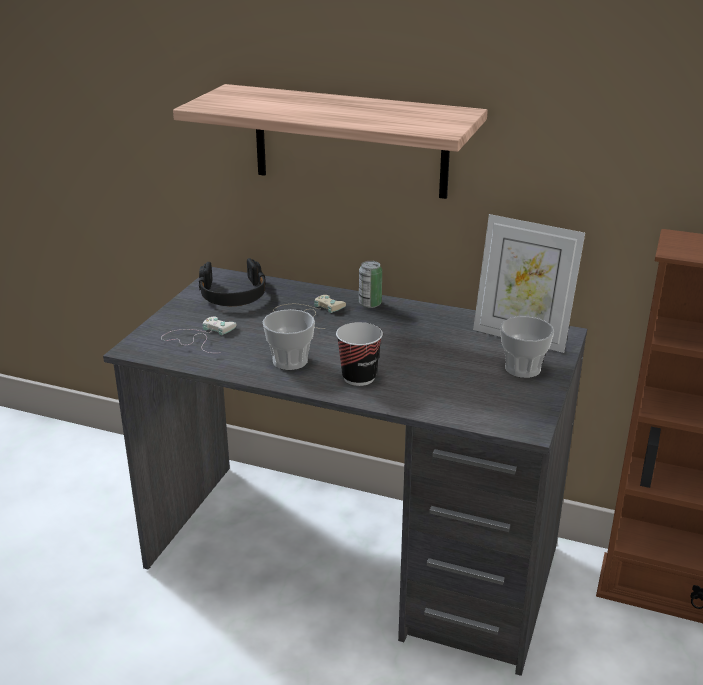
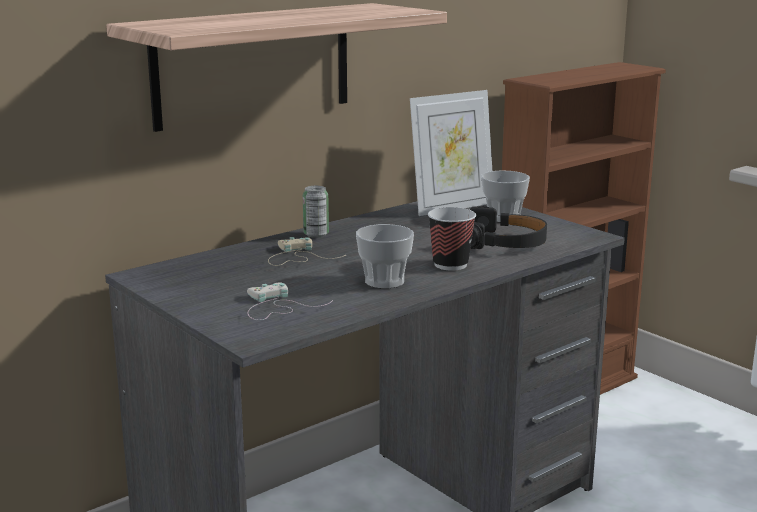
camera: 60 degrees left, 10 degrees down
(233, 294) = (197, 277): black headphones -> black headphones (503, 242)

